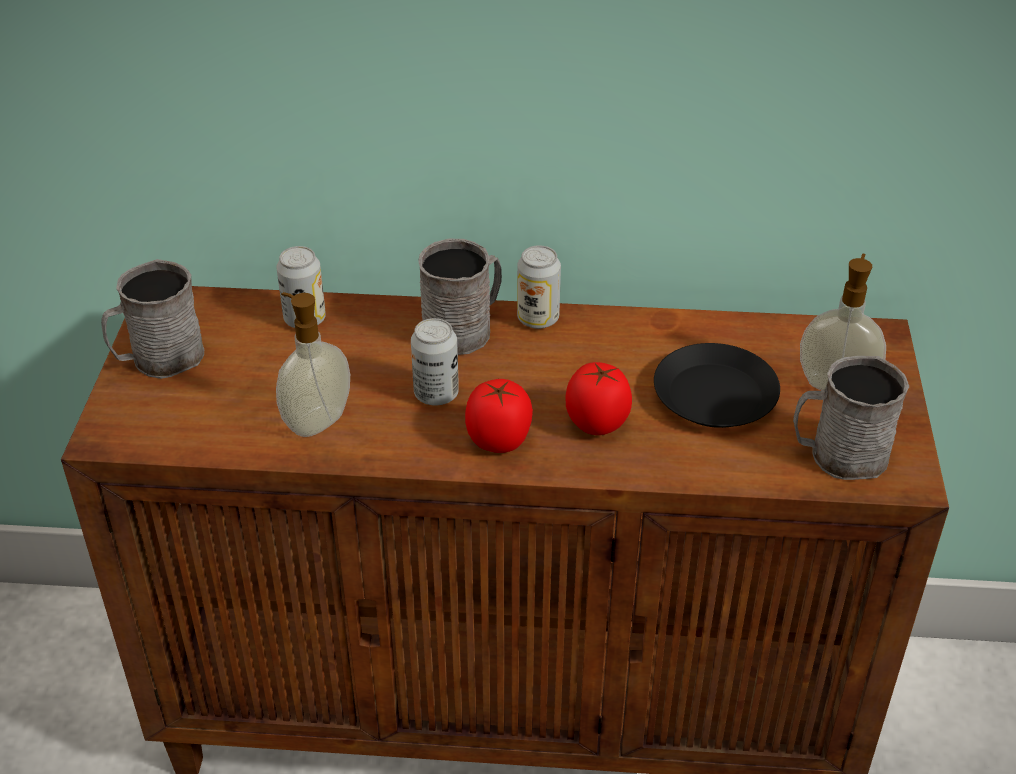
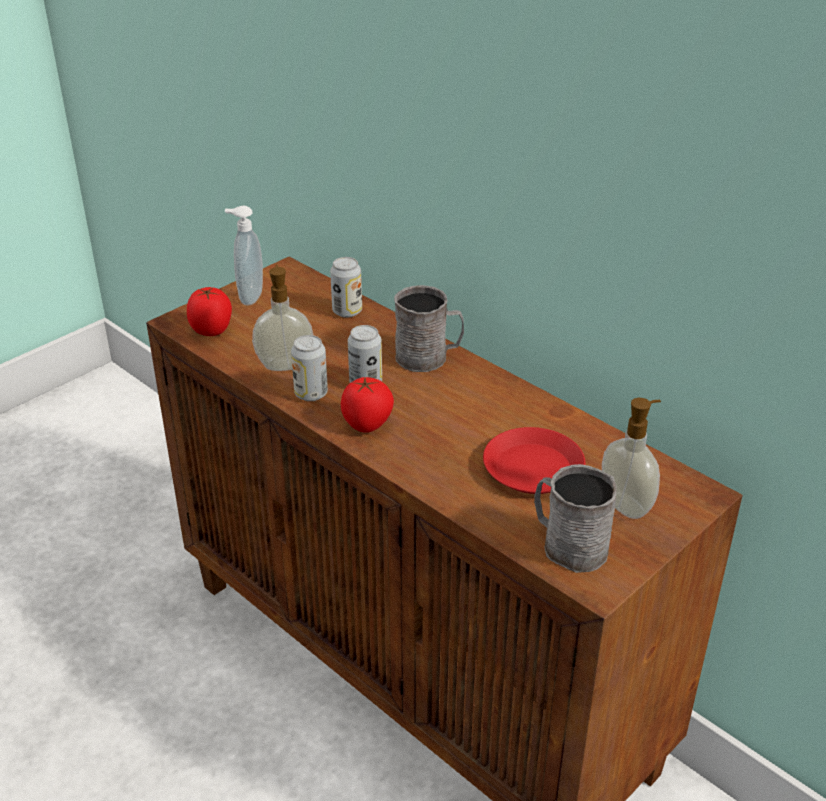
camera: 40 degrees right, 5 degrees down
(158, 359) = (249, 297): grey mug -> soap dispenser
(538, 319) = (480, 372): can -> can (311, 394)
(597, 423) = (437, 445): tomato -> tomato (212, 330)
(714, 395) = (533, 468): black plate -> red plate

